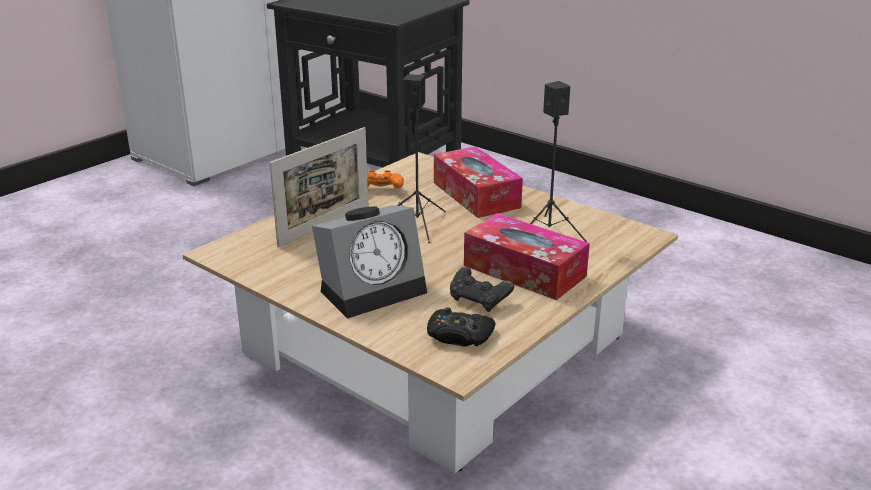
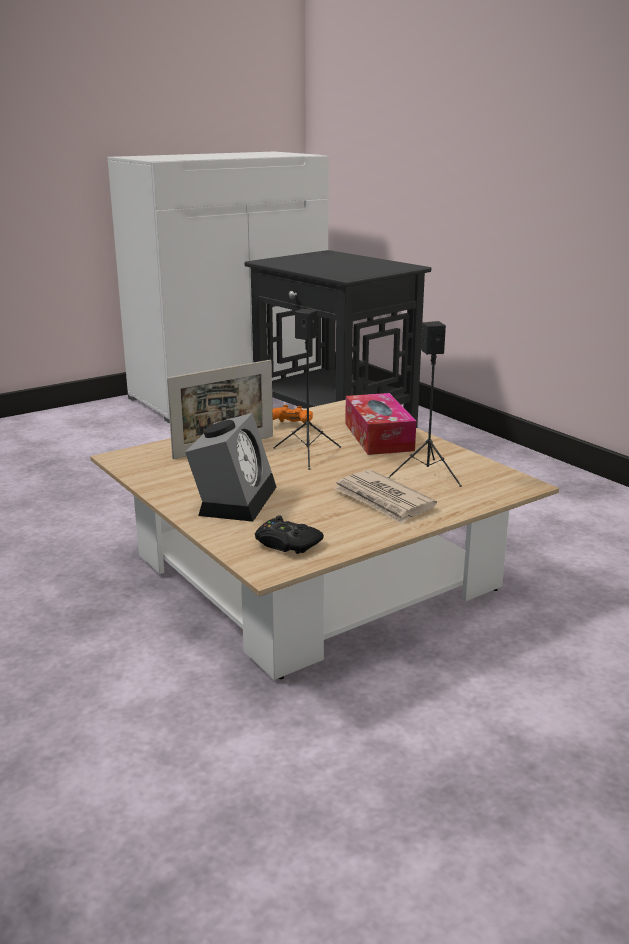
camera: 15 degrees right, 5 degrees down
(374, 289) = (234, 499): alarm clock -> alarm clock turned 60 degrees counterclockwise
(479, 301) = (324, 519): black game controller -> none
(524, 271) = (383, 500): tissue box -> newspaper

